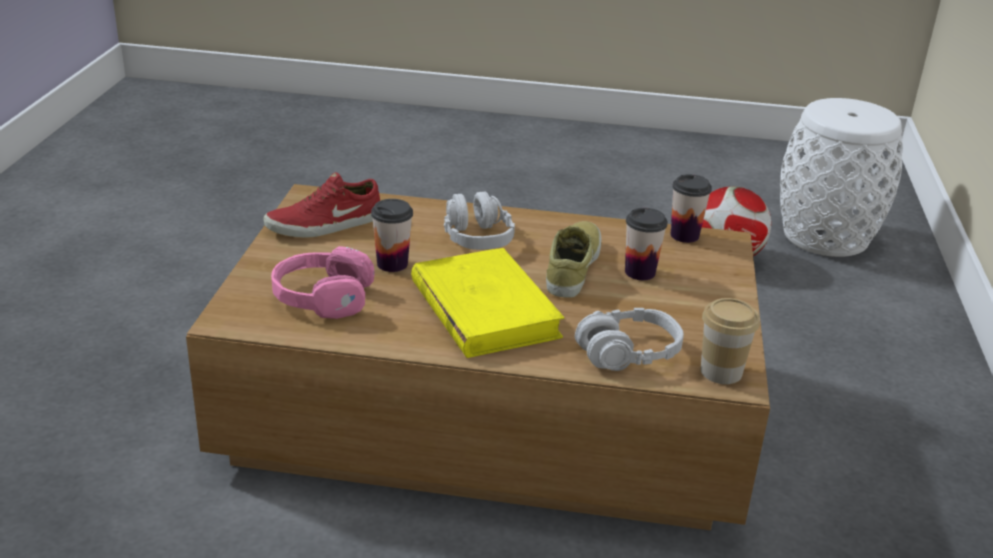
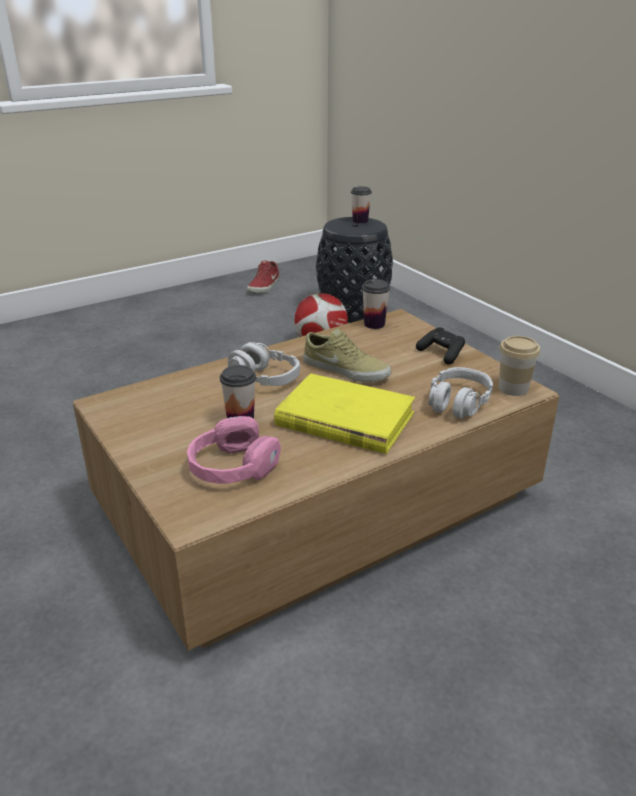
camera: 40 degrees left, 0 degrees up
(325, 225) = (148, 418): red shoe -> red shoe (264, 286)
(570, 266) = (347, 369): beige shoe -> beige shoe turned 150 degrees clockwise
(640, 272) = (387, 355): cup -> cup (360, 221)
(705, 298) = (441, 353): none -> black game controller
(825, 237) = (353, 311): white stool -> black stool

